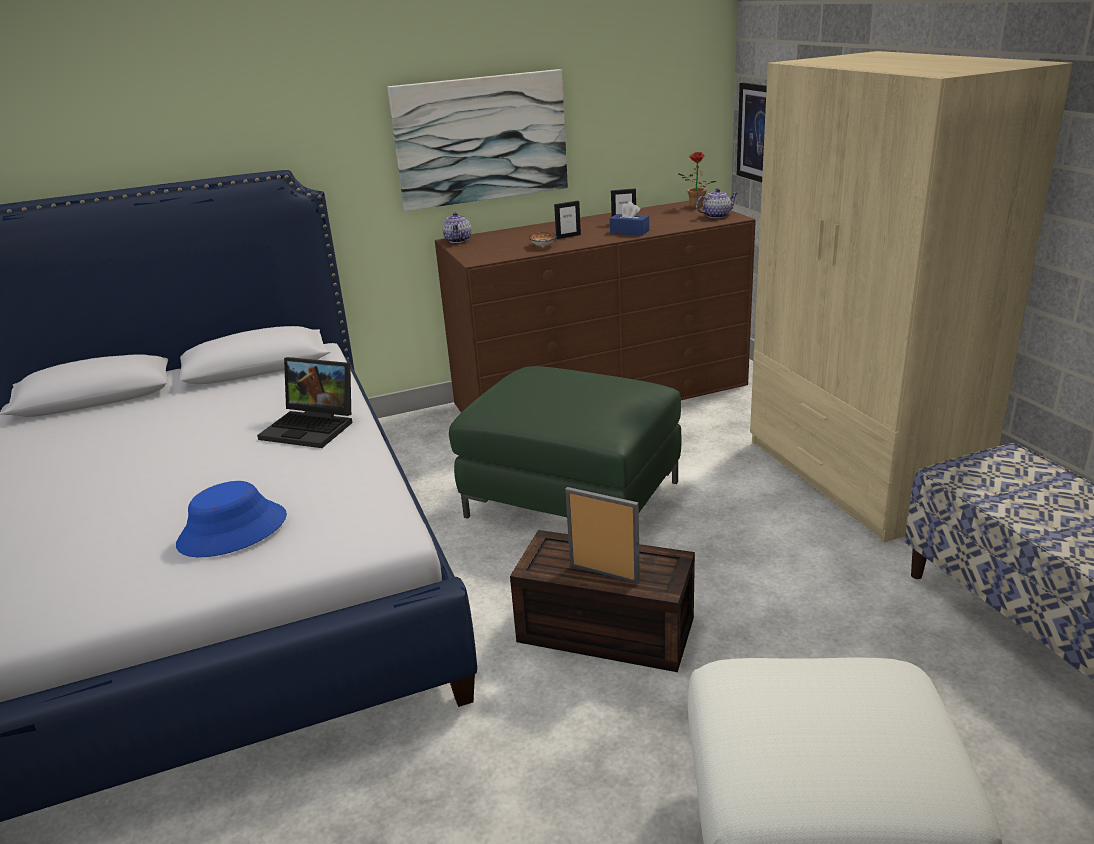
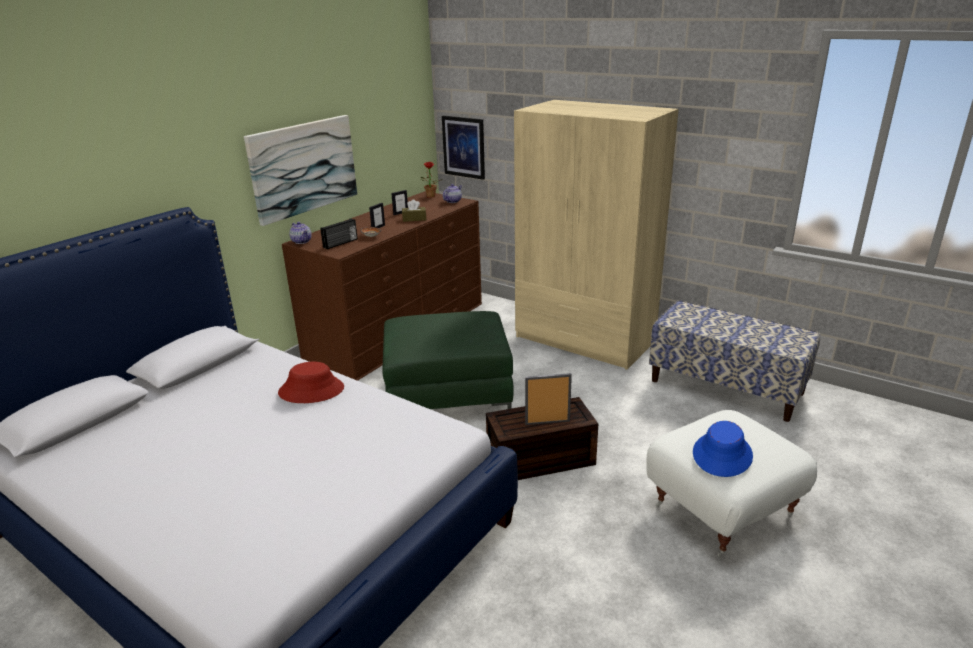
camera: 35 degrees left, 0 degrees up
(232, 531) = (352, 465): blue hat -> blue hat (722, 455)
(313, 427) = (311, 390): laptop -> red hat
(495, 249) = (341, 243): none -> radio
(629, 232) = (414, 219): blue tissue box -> brown tissue box

